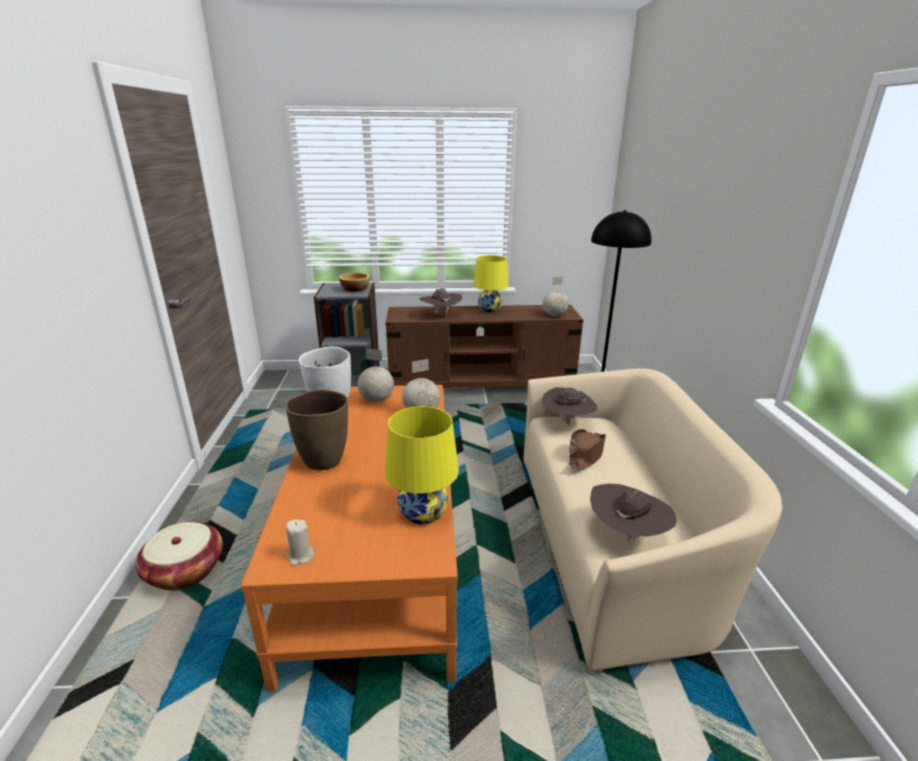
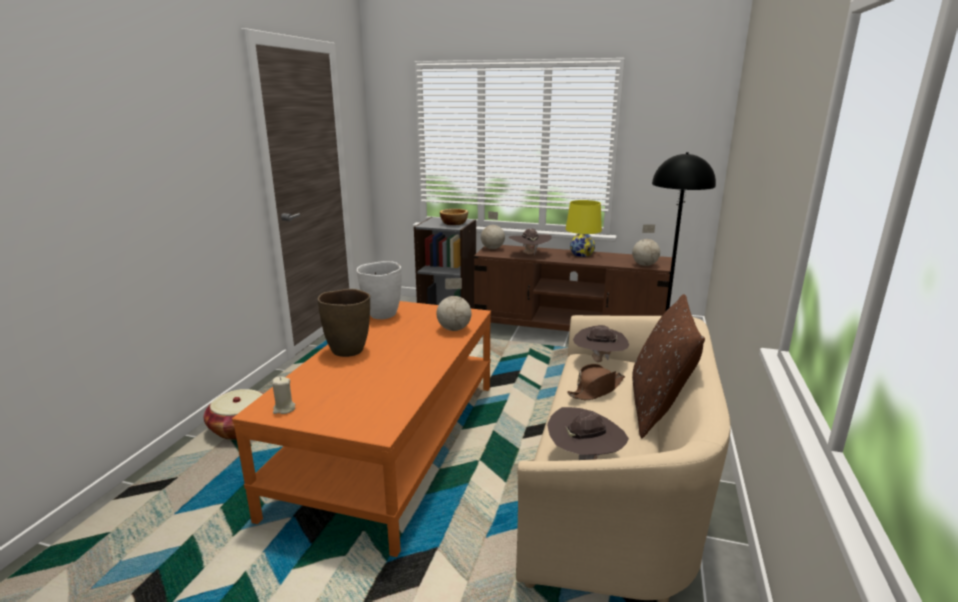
camera: 20 degrees right, 5 degrees down
(377, 400) = (424, 315): globe -> globe (492, 249)
(423, 512) = (397, 399): yellow table lamp -> none
(649, 464) = (658, 408): none -> brown pillow

